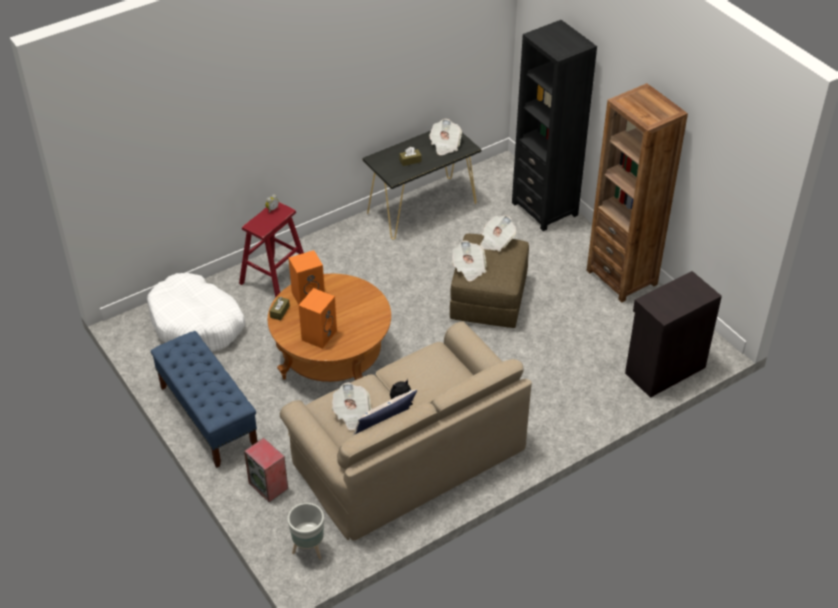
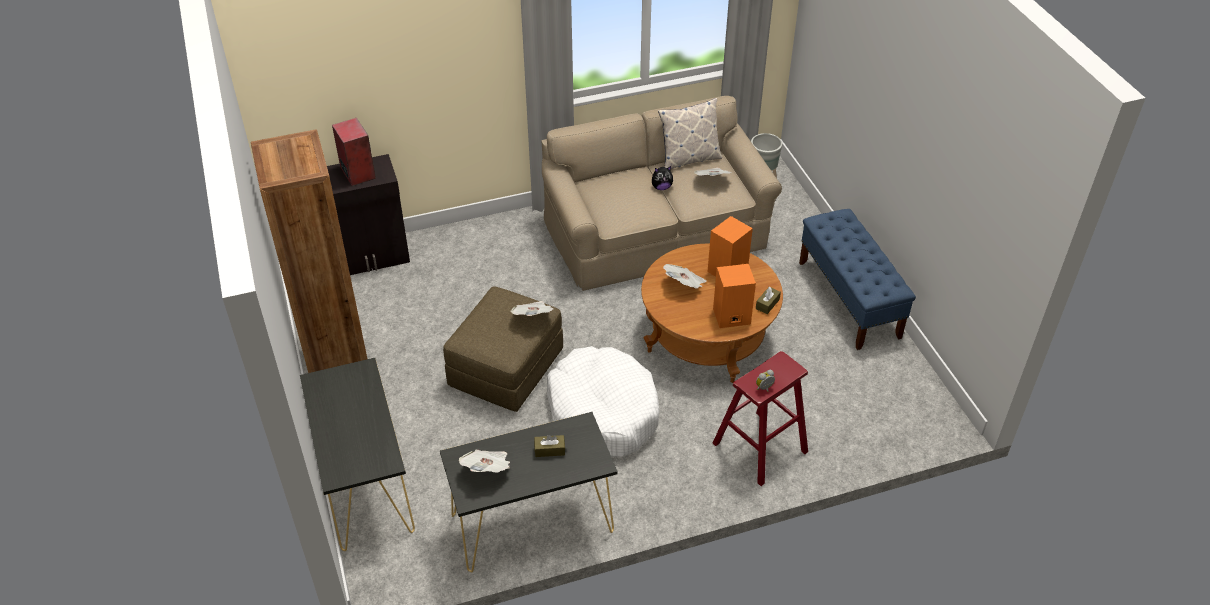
camera: 165 degrees left, 0 degrees up
(197, 323) = (862, 406): white dog bed -> white dog bed (603, 411)
(269, 486) = (791, 229): speaker -> speaker (357, 173)
(496, 241) = (483, 345): newspaper -> newspaper (684, 284)
(545, 209) = (365, 483): black bookcase -> black console table

